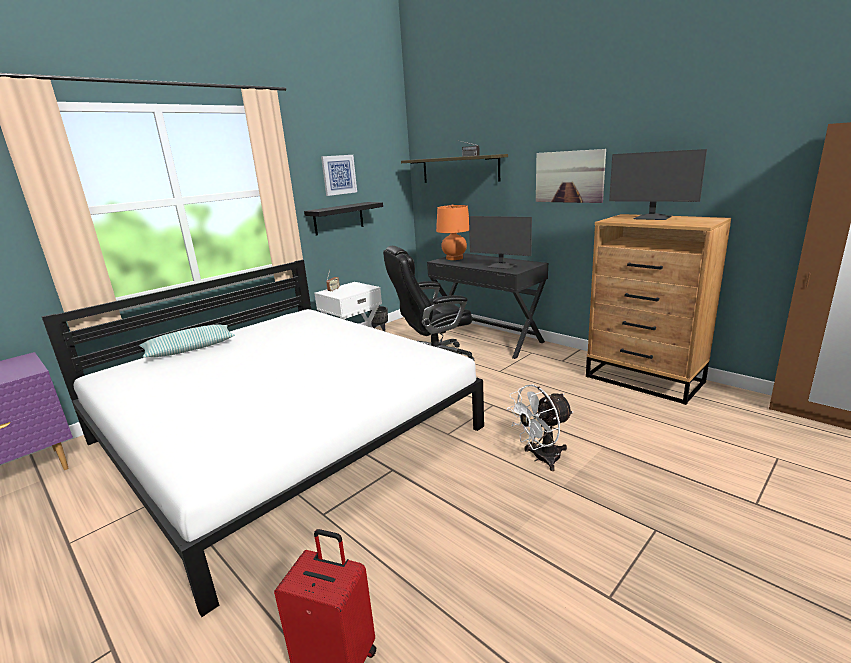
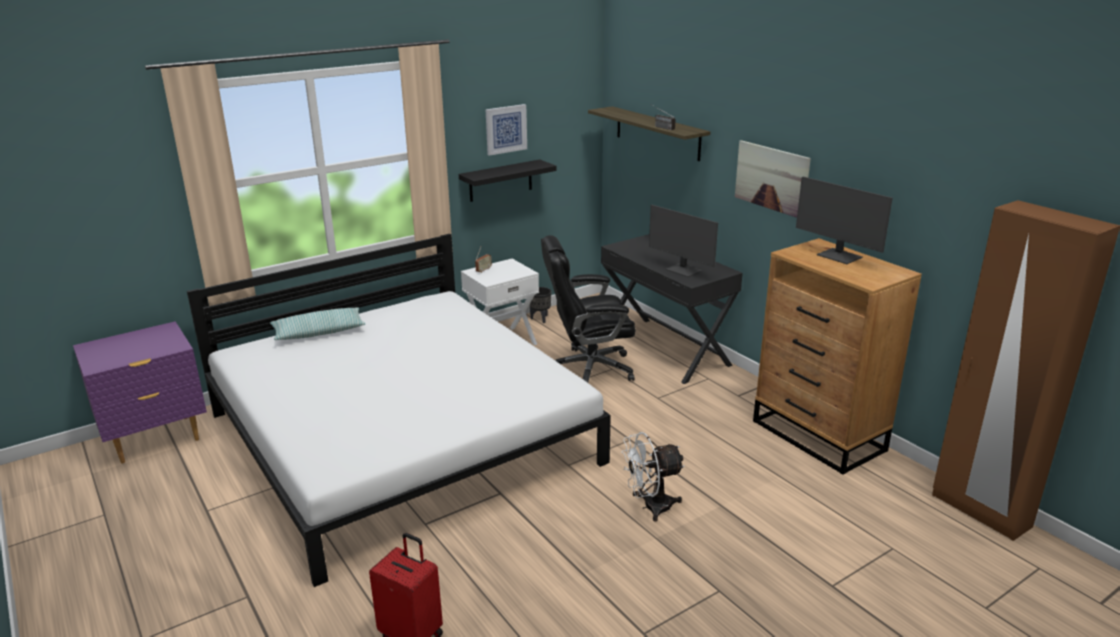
camera: 10 degrees right, 5 degrees up
(454, 258) = (637, 245): orange table lamp -> none

